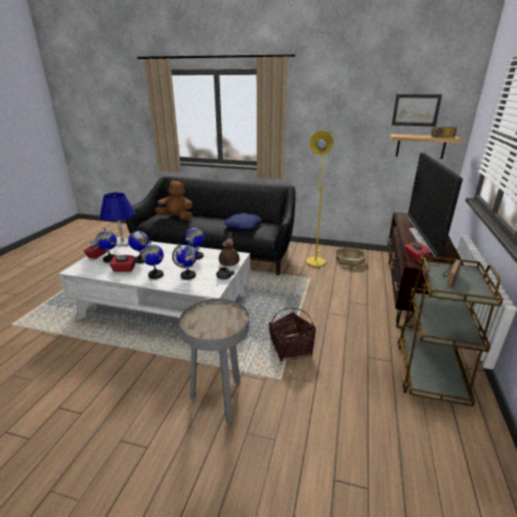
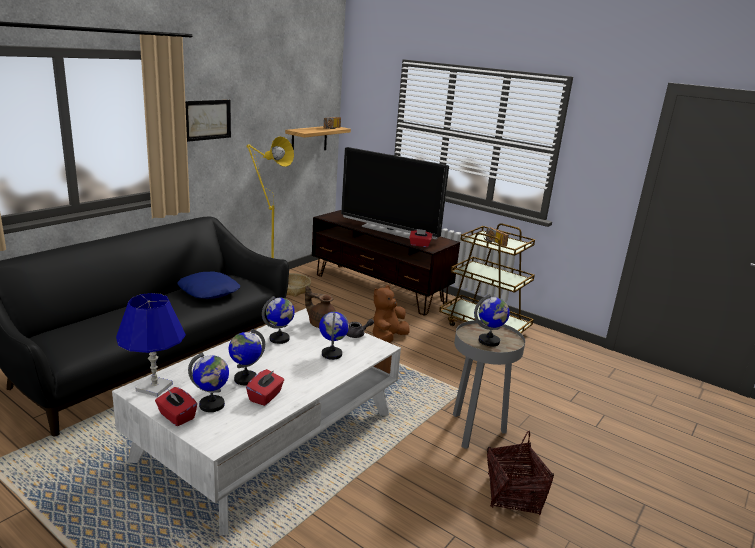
camera: 70 degrees left, 5 degrees down
(155, 275) = (309, 375): globe -> globe (489, 341)
(176, 218) = (95, 327): brown plush toy -> brown plush toy (388, 338)
(290, 348) = (421, 372): basket -> basket (512, 495)
(416, 110) = (302, 101): picture -> picture (208, 120)

